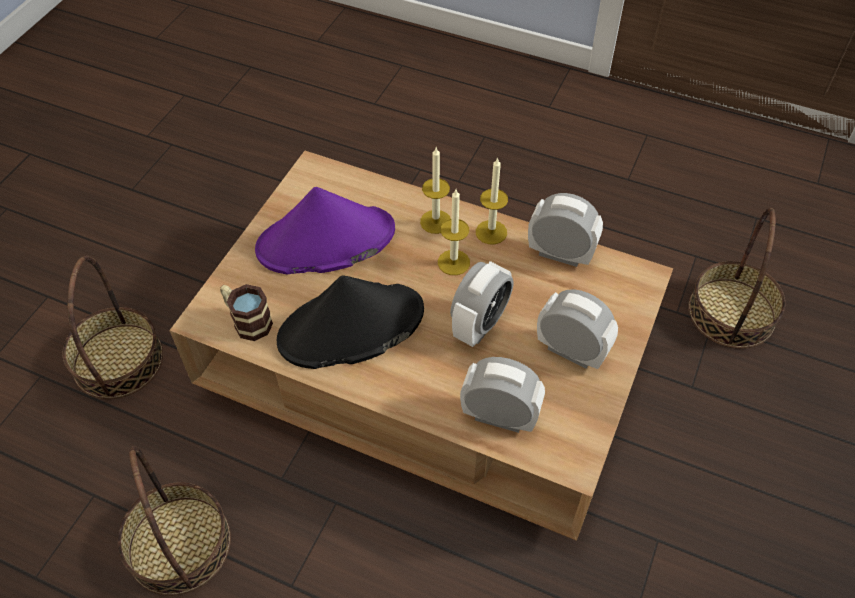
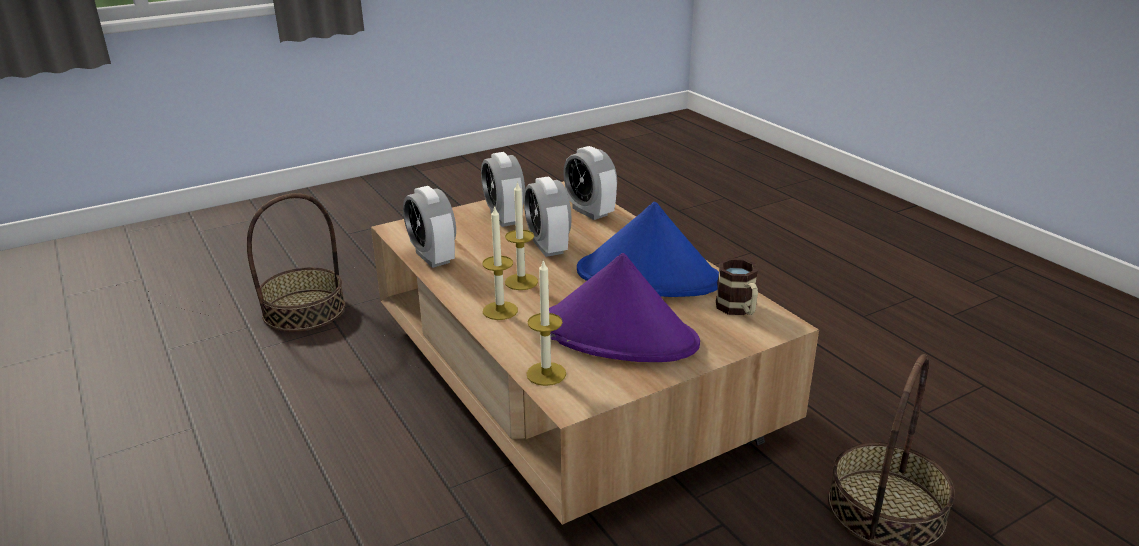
camera: 145 degrees left, 25 degrees down
(179, 544) = (852, 359): basket -> none
(351, 327) = (649, 277): black hat -> blue hat
(480, 324) = (548, 247): alarm clock -> alarm clock turned 90 degrees counterclockwise
(491, 232) = (464, 287): candle -> candle (546, 374)

